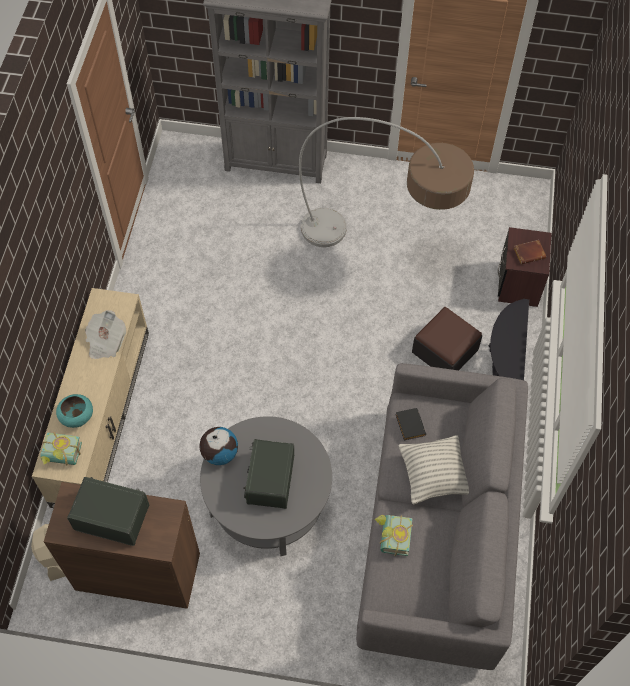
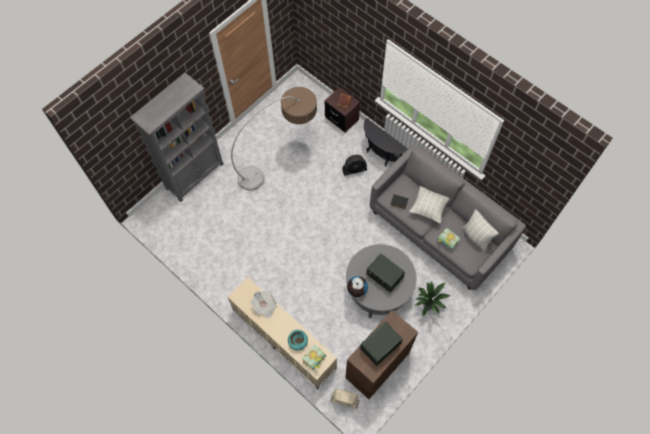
camera: 55 degrees left, 5 degrees up
(287, 594) = (428, 306): none -> potted plant
(436, 581) = (476, 237): none -> pillow
(445, 351) = (354, 170): ottoman -> black fan

